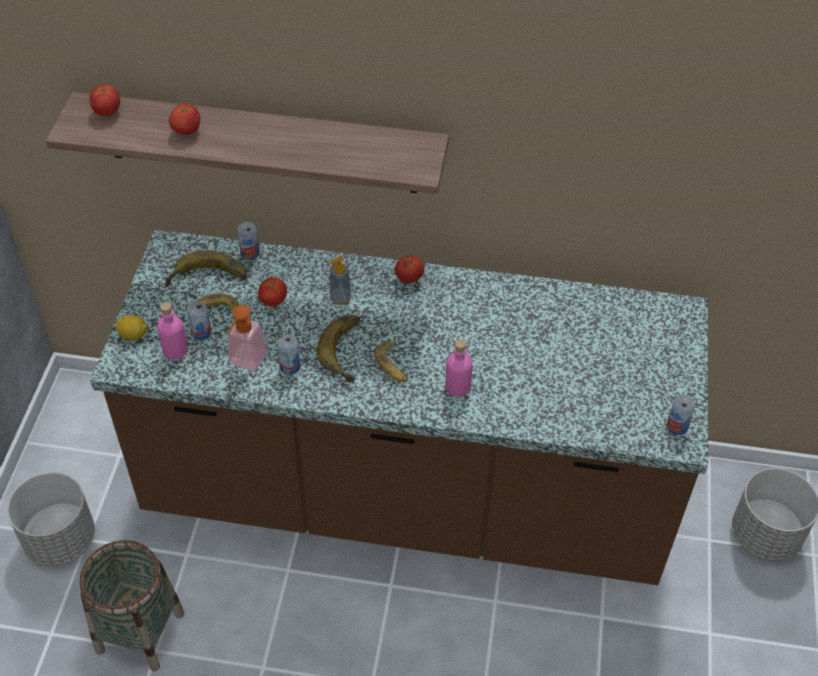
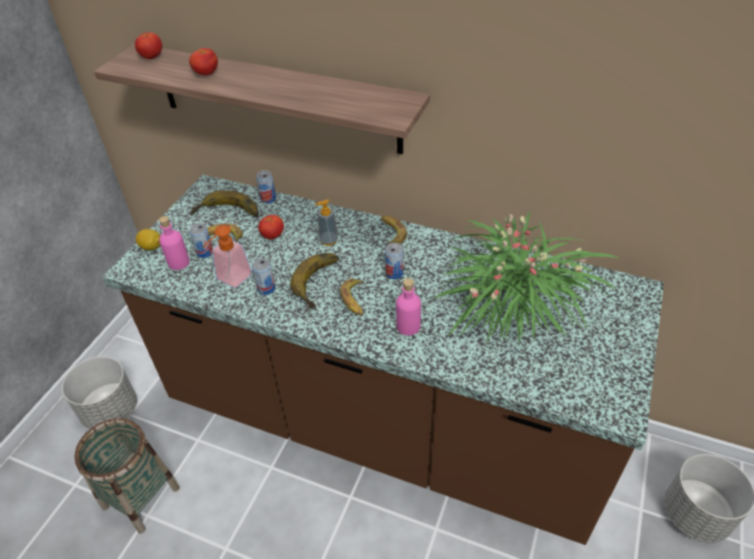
camera: 15 degrees right, 5 degrees down
(409, 278) = (391, 232): tomato -> banana
(560, 346) = (512, 305): none -> potted plant
(677, 426) = (617, 396): can -> can (394, 273)

